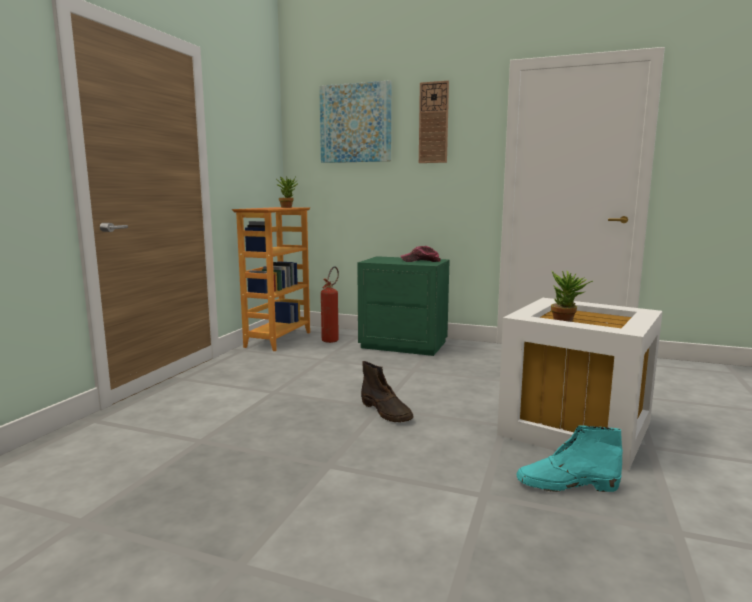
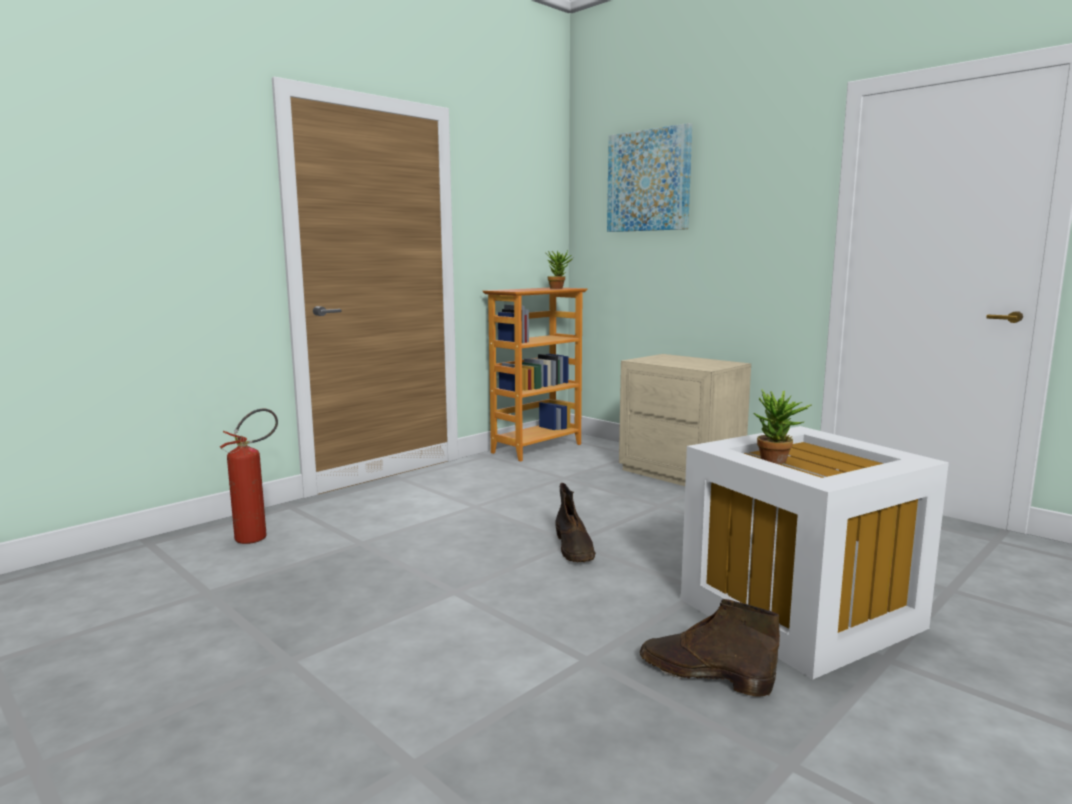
camera: 25 degrees right, 0 degrees up
(332, 339) = (598, 455): fire extinguisher -> fire extinguisher (258, 536)
(404, 344) = (682, 473): green nightstand -> beige nightstand
(421, 261) = (705, 363): cap -> none
(433, 123) = (742, 176): wall clock -> none
(566, 485) = (703, 674): turquoise boot -> brown boot

